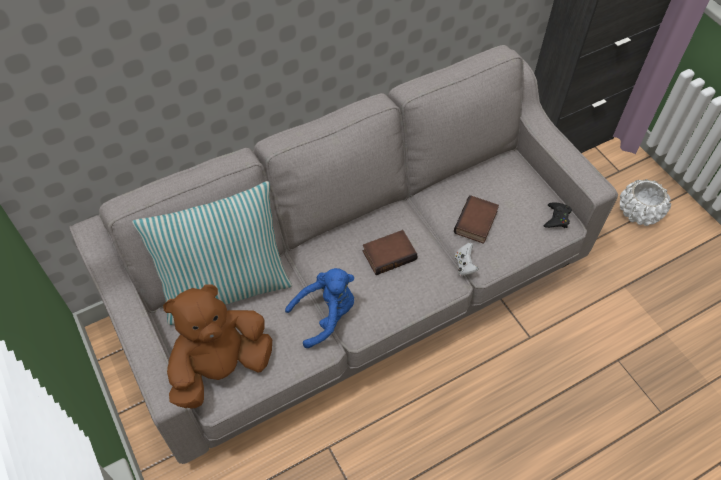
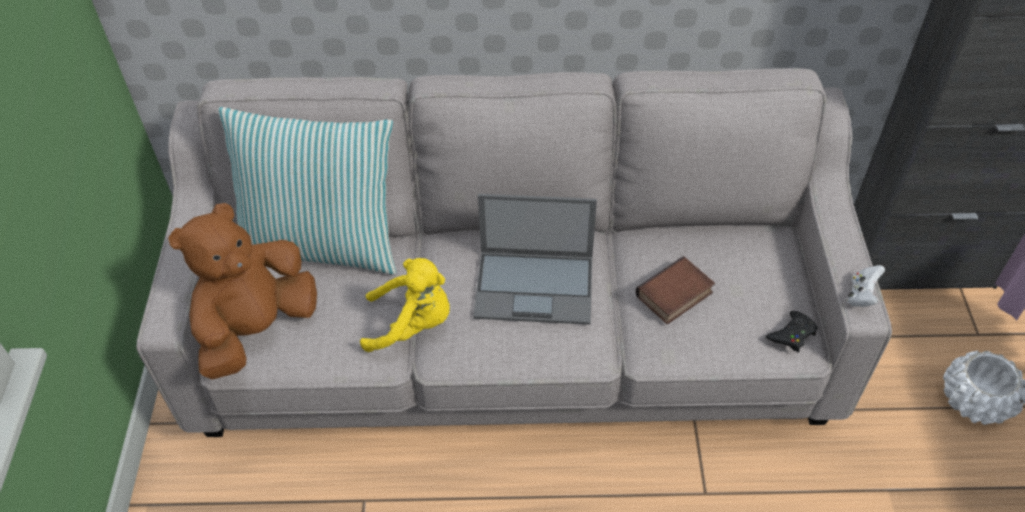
camera: 30 degrees right, 5 degrees down
(221, 368) = (256, 329): brown plush toy -> brown plush toy turned 45 degrees counterclockwise
(326, 315) = (413, 324): blue plush toy -> yellow plush toy
(389, 254) = (536, 286): book -> laptop
(464, 265) = (625, 341): white game controller -> white game controller (861, 295)

